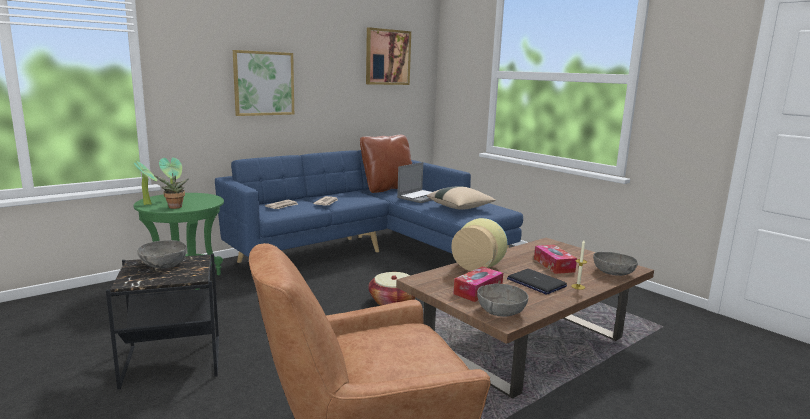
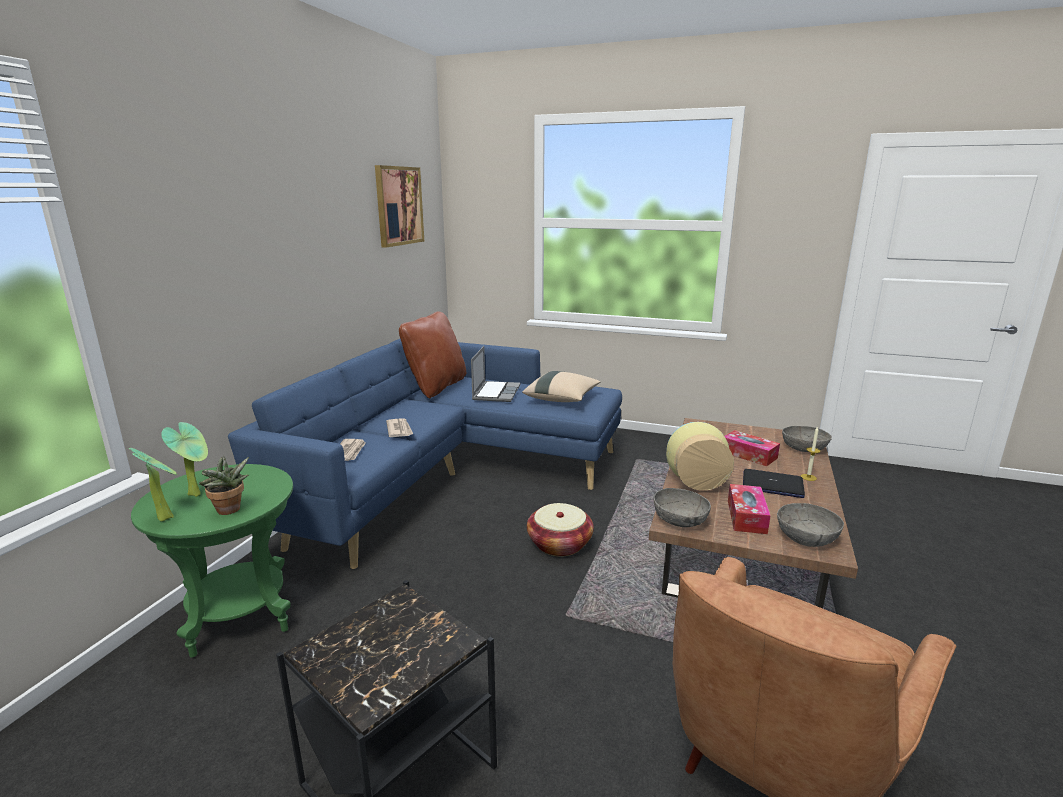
camera: 30 degrees left, 5 degrees up
(163, 264) = (367, 635): grey bowl -> grey bowl (680, 520)
(263, 83) = (268, 266): picture -> none

